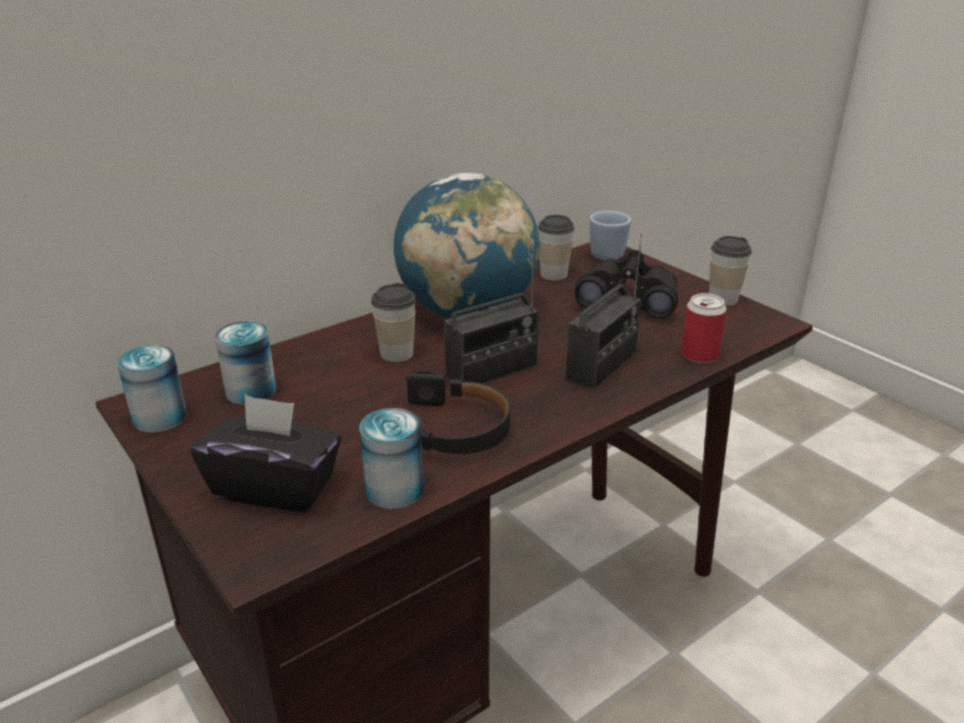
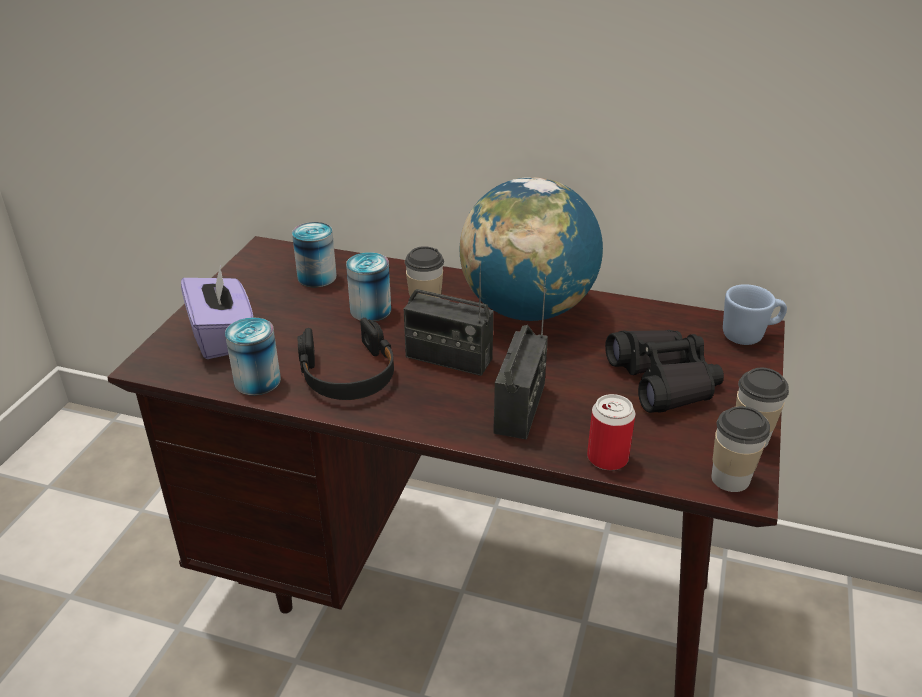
camera: 55 degrees right, 5 degrees up
(159, 417) = (258, 263): can -> can (370, 310)
(275, 487) = (223, 336): black tissue box -> purple tissue box
(553, 274) = (656, 323): cup -> cup (730, 479)
(602, 366) = (520, 409): radio -> radio turned 75 degrees counterclockwise

